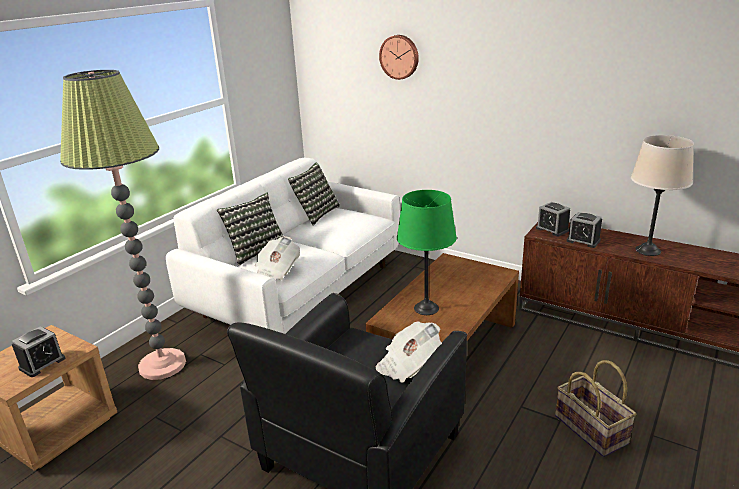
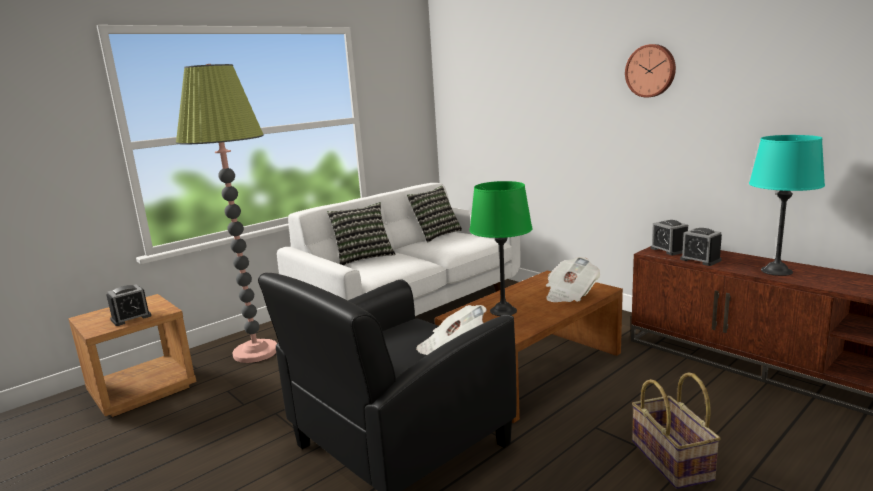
camera: 15 degrees right, 10 degrees down
(276, 271) = (371, 272): newspaper -> newspaper (570, 294)
(399, 57) = (522, 79): wall clock -> wall clock (651, 71)
(647, 250) = (776, 271): beige table lamp -> turquoise table lamp

